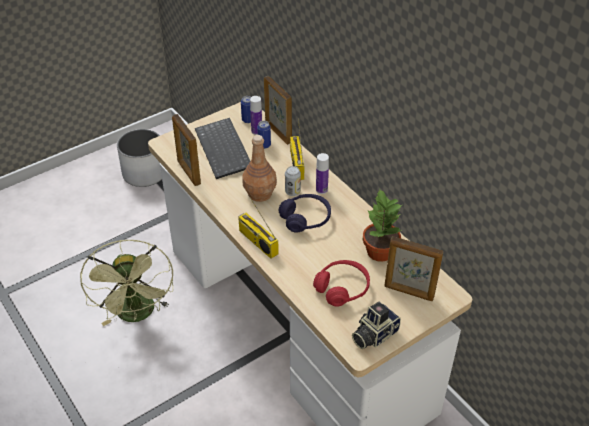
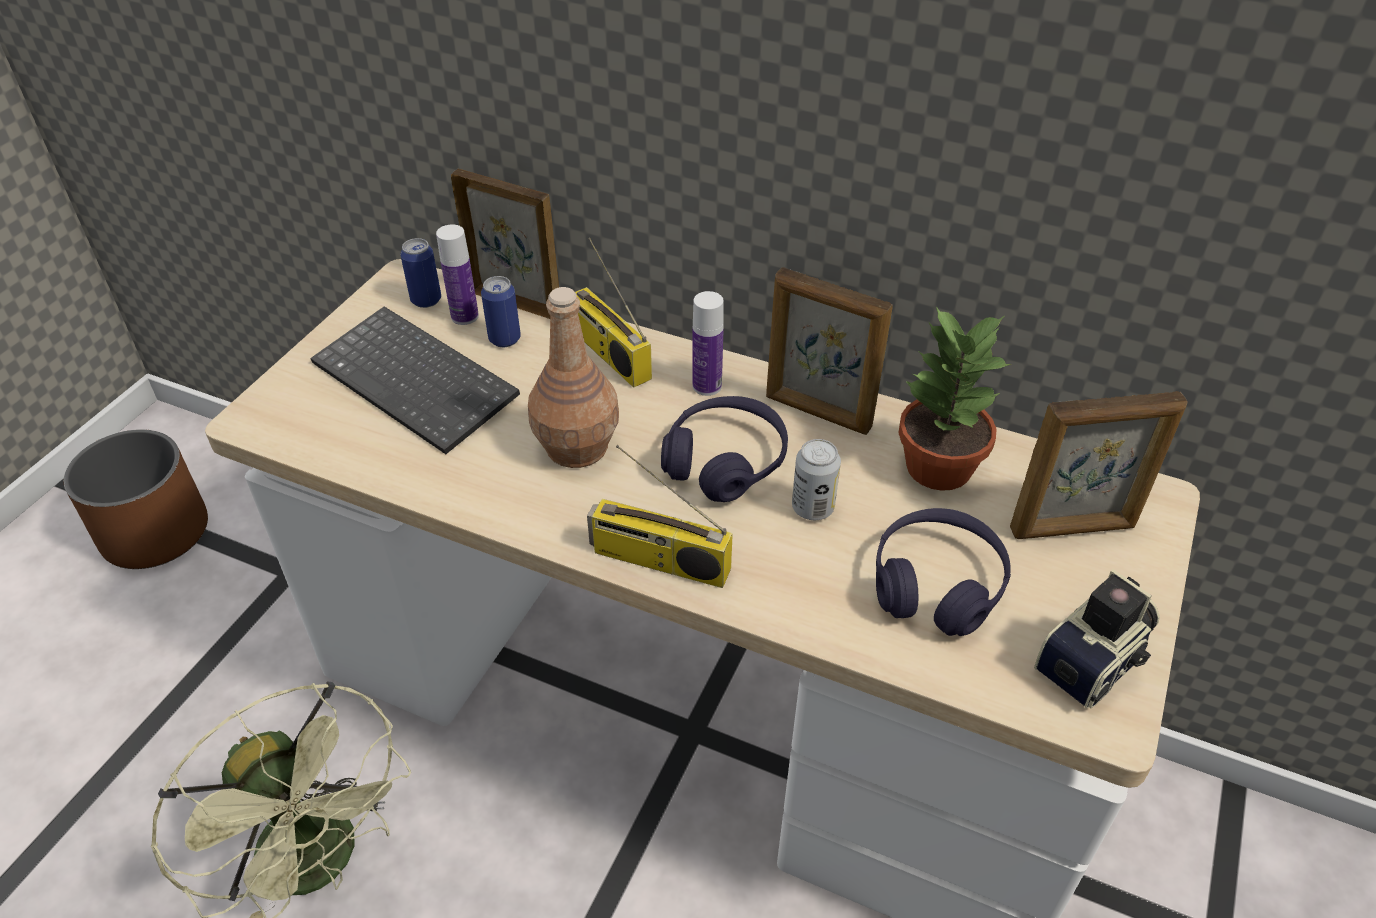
camera: 30 degrees left, 0 degrees up
(144, 173) = (154, 533): white planter -> brown planter
(188, 172) = (365, 465): picture frame -> picture frame (817, 413)
(292, 192) = (648, 414): can -> can (812, 508)
(342, 288) = (936, 584): red headphones -> purple headphones
(373, 334) = (1096, 662): camera -> camera turned 150 degrees counterclockwise

